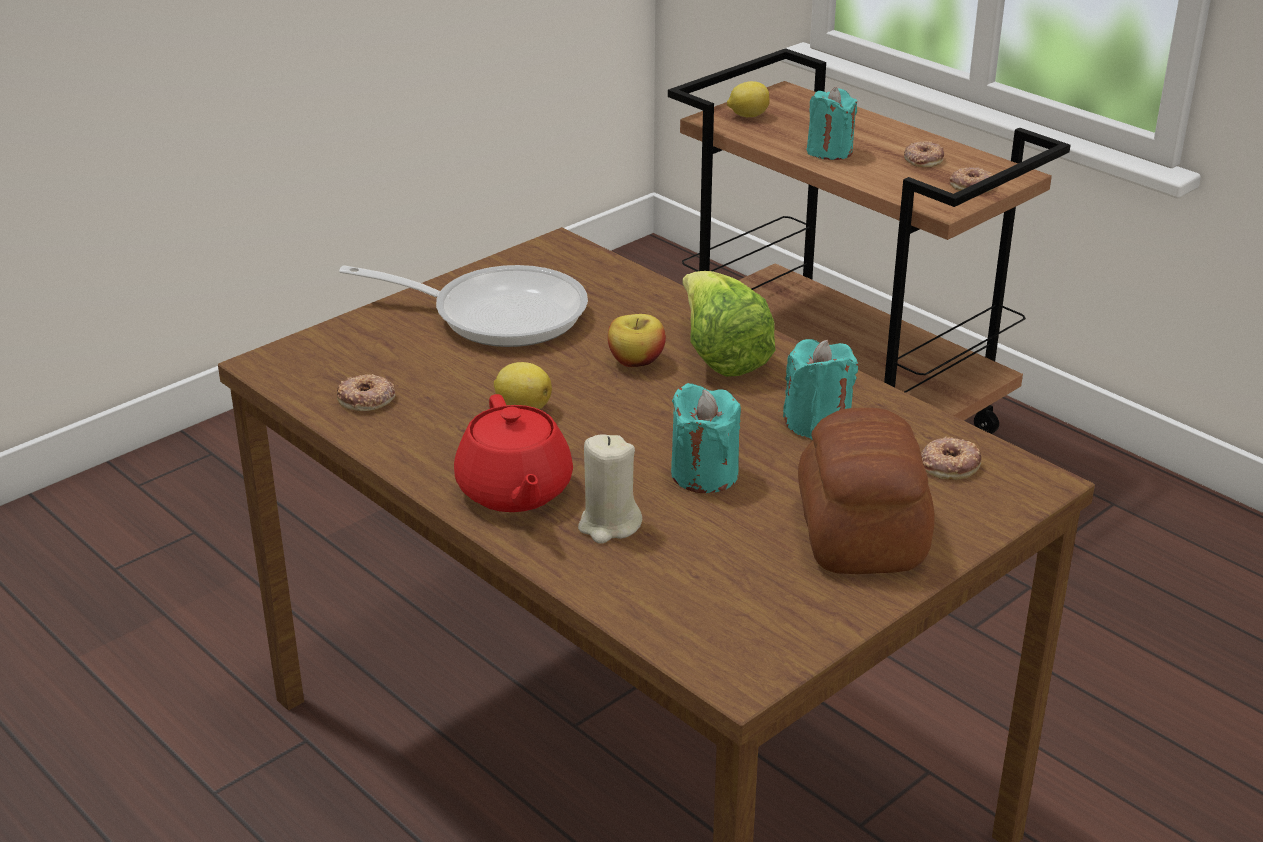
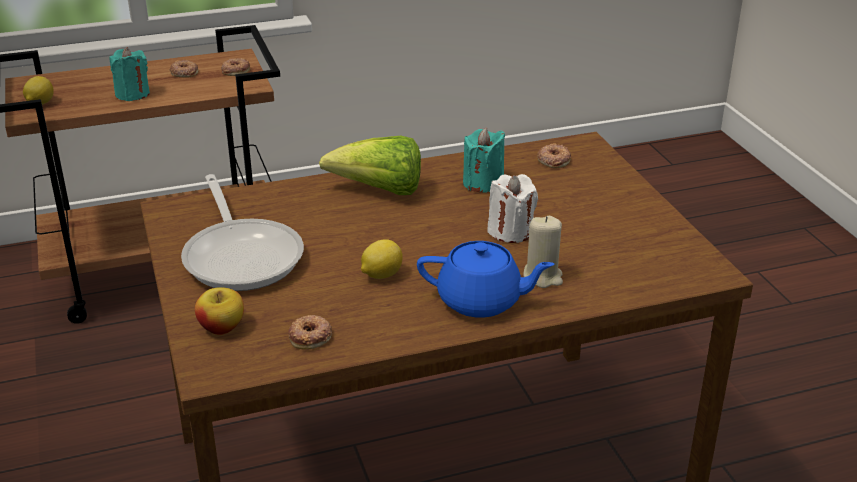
camera: 65 degrees left, 0 degrees up
(496, 314) = (242, 255): frying pan -> frying pan turned 120 degrees clockwise
(514, 491) = (481, 301): red teapot -> blue teapot
(636, 361) = (359, 220): apple -> apple (222, 327)
(704, 474) = (510, 231): turquoise candle -> white candle
(859, 533) = (602, 202): bread -> none

